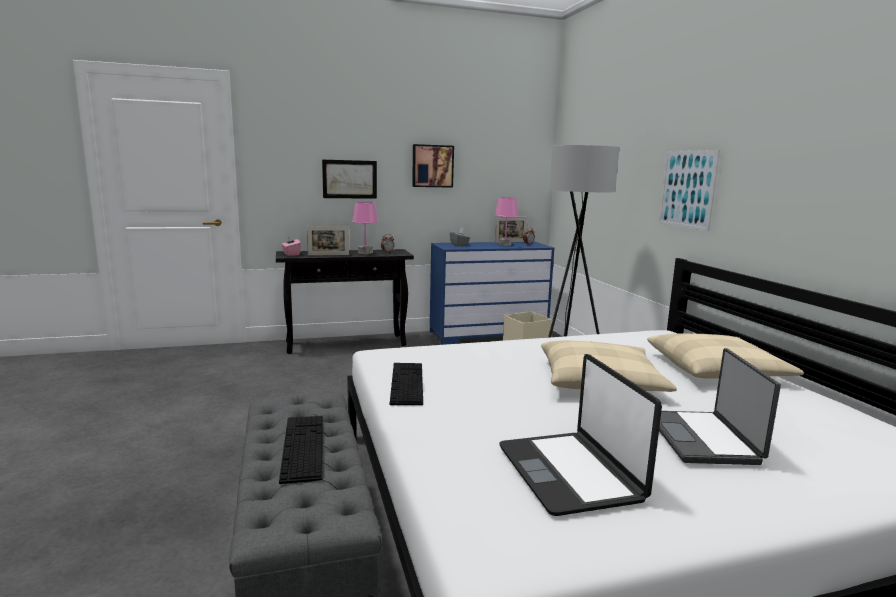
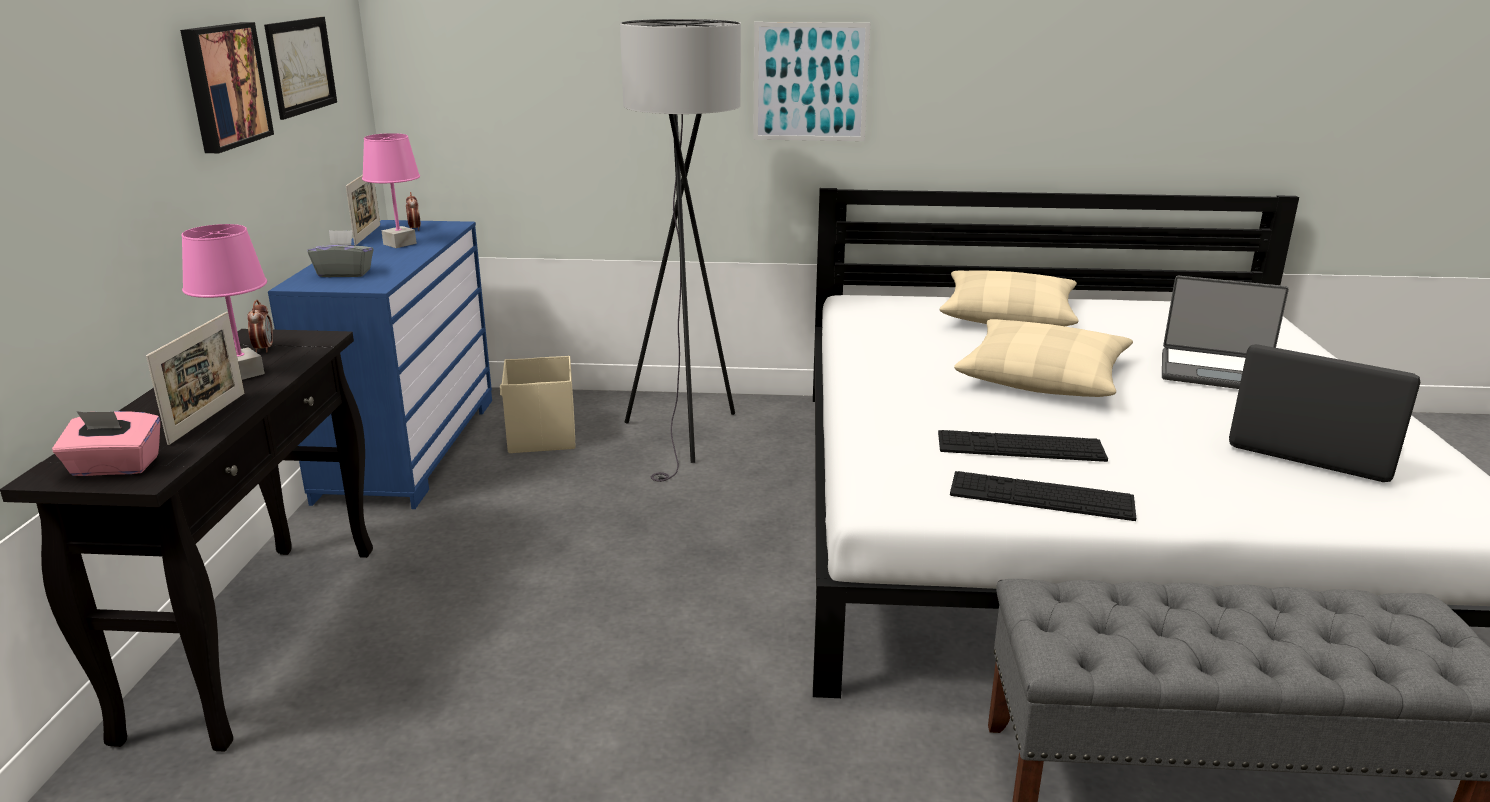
camera: 70 degrees left, 10 degrees up
(303, 446) = (1242, 623): keyboard -> keyboard (1020, 446)
(349, 179) = (88, 170): picture -> picture (301, 66)
(570, 473) = (1313, 448): laptop -> laptop turned 150 degrees counterclockwise

